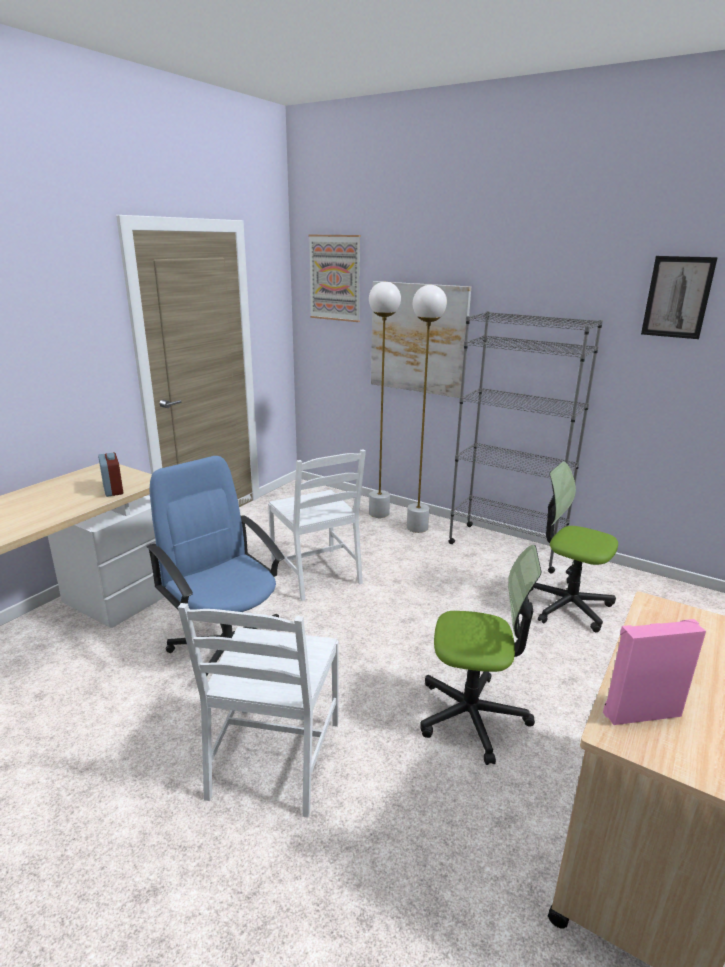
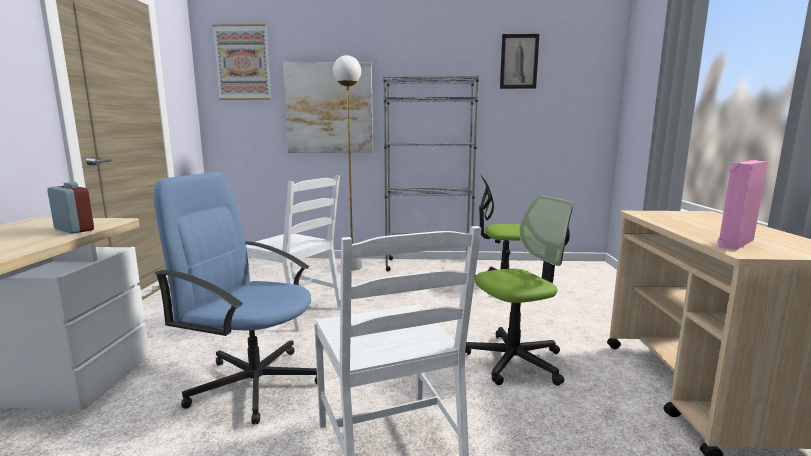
camera: 30 degrees left, 10 degrees down
(379, 513) = (312, 265): white floor lamp -> none

